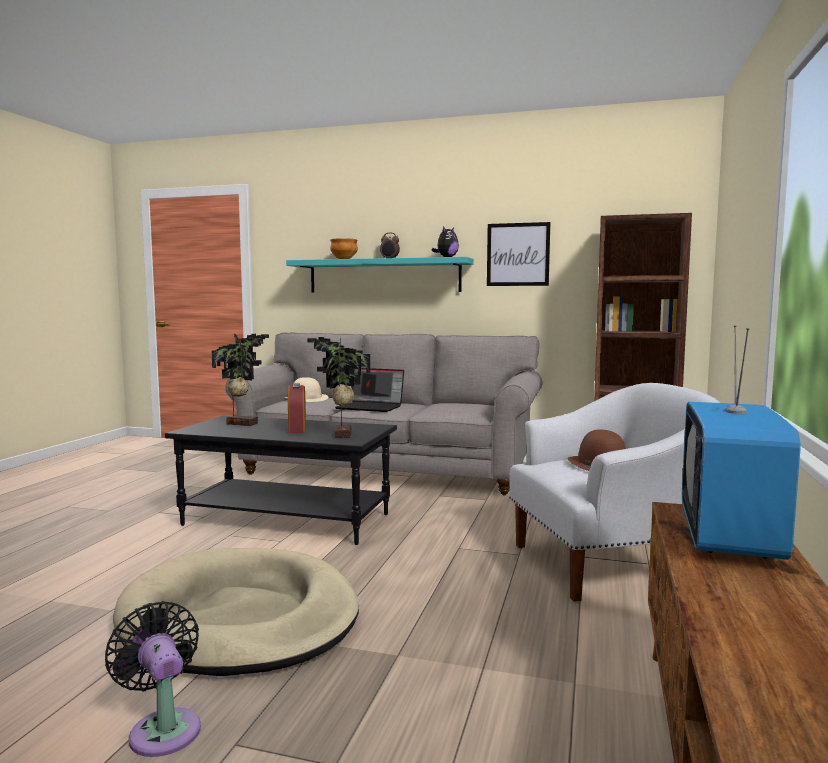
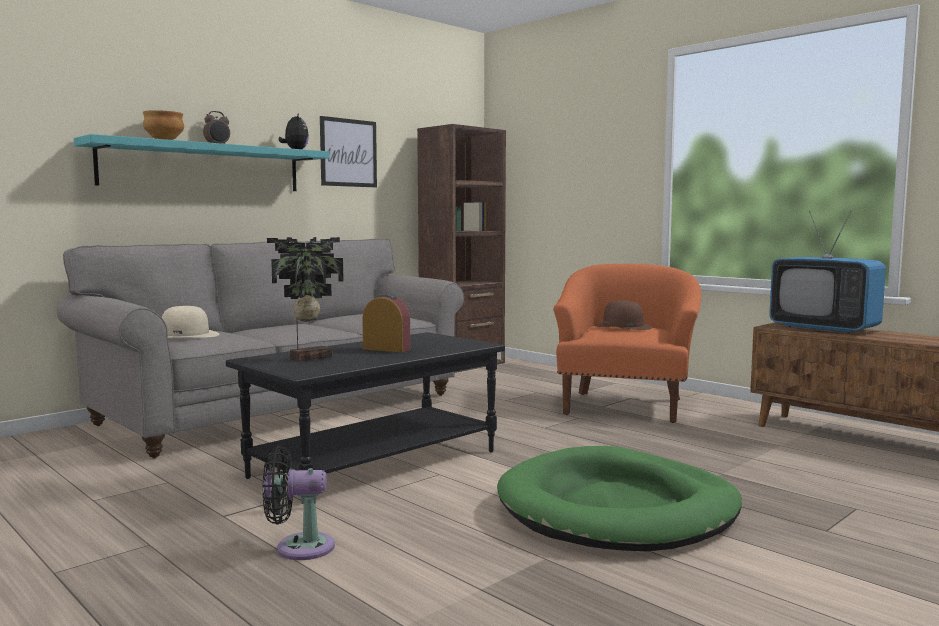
camera: 60 degrees left, 0 degrees up
(163, 728) = (798, 550): black fan -> black fan (298, 547)
(240, 618) = (618, 508): beige dog bed -> green dog bed
(340, 435) = (445, 344): potted plant -> none
(371, 407) = (289, 331): laptop -> none
(607, 566) = (625, 406): white armchair -> orange armchair

